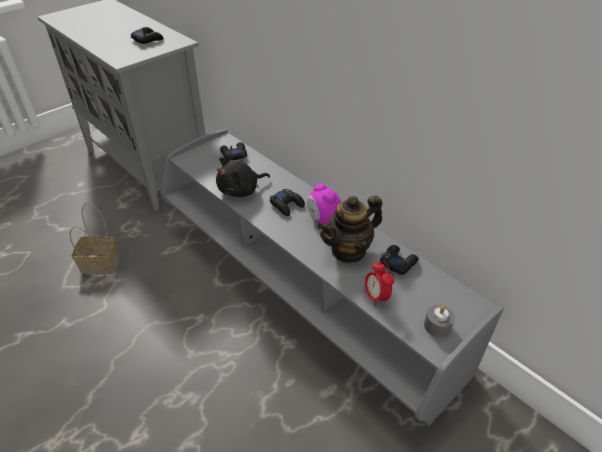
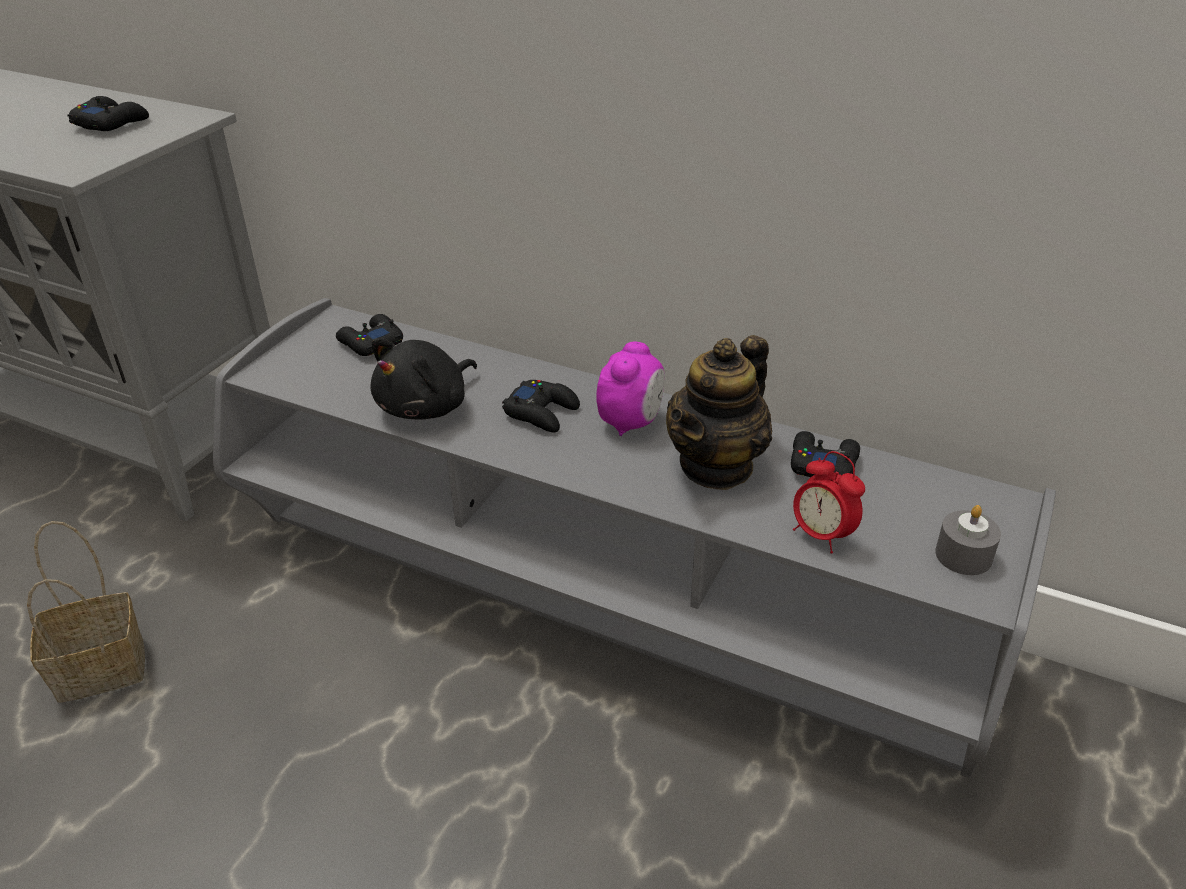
camera: 20 degrees left, 5 degrees down
(323, 219) = (631, 422): alarm clock -> alarm clock turned 105 degrees counterclockwise

